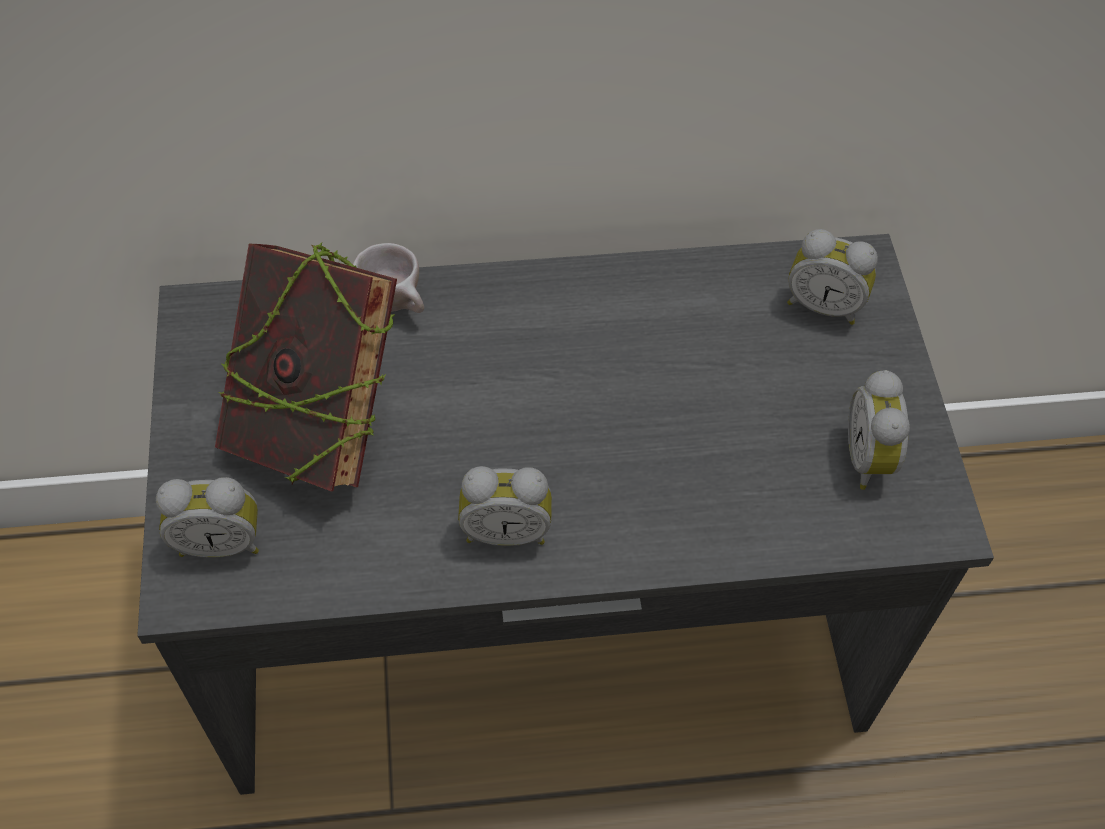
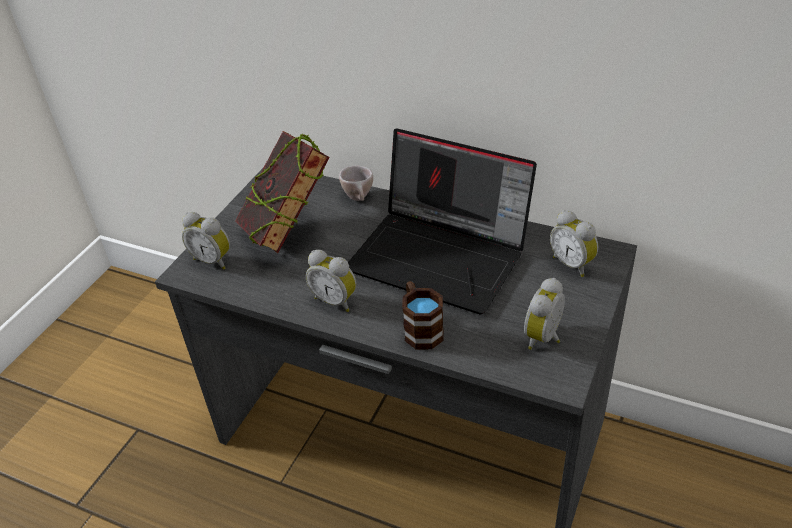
camera: 35 degrees right, 15 degrees down
(618, 369) = (442, 256): none -> laptop
(679, 523) = (420, 328): none -> brown mug

